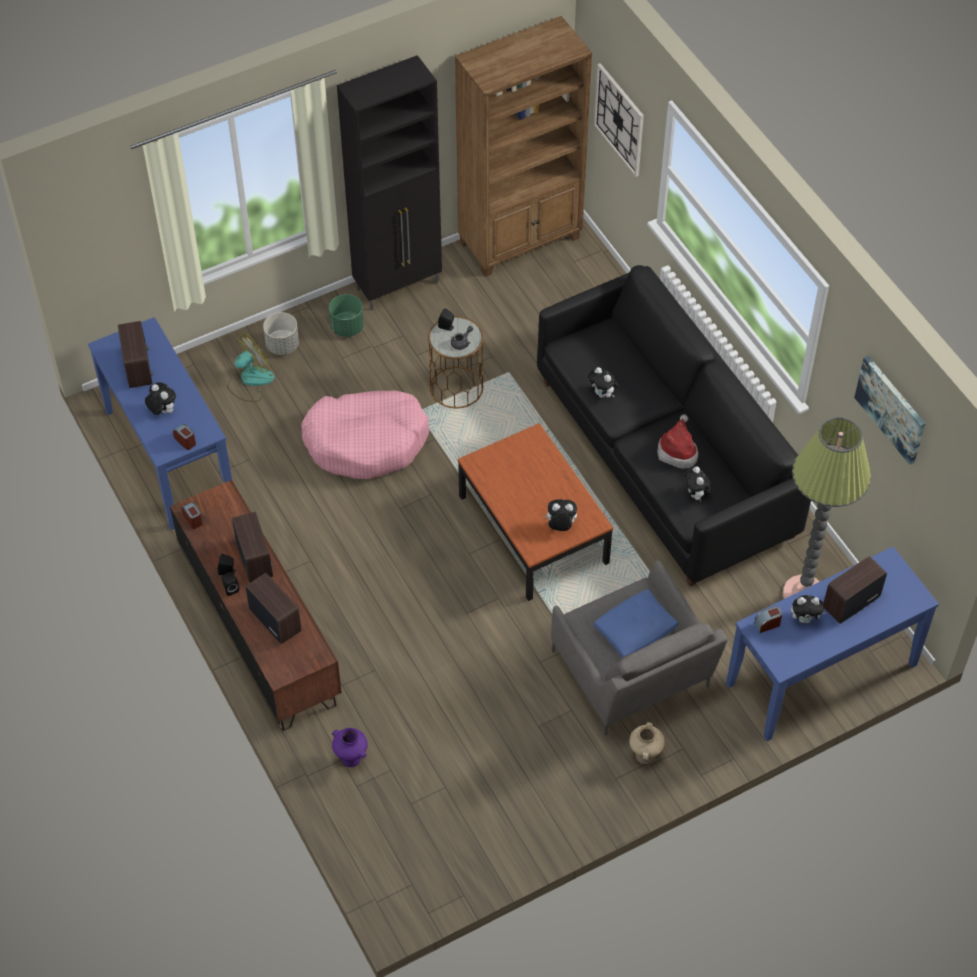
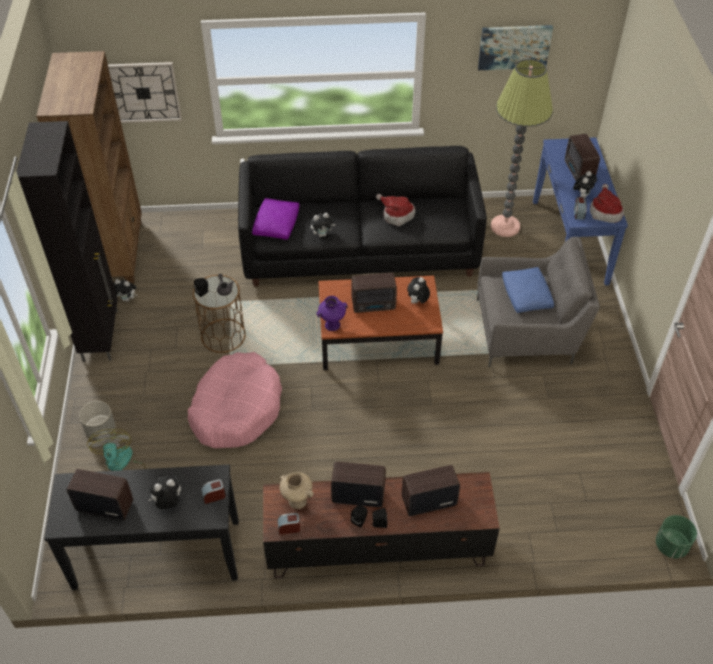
camera: 65 degrees left, 5 degrees down
(169, 456) = (157, 554): blue console table -> black console table
(347, 327) = (115, 381): green planter -> green planter (671, 545)
(351, 758) = (530, 525): purple vase -> purple vase (332, 324)
(531, 488) = (374, 305): none -> radio
(590, 346) = (276, 225): none -> purple pillow
(644, 754) = (595, 349): beige vase -> beige vase (297, 501)
(696, 495) = (438, 220): plush toy -> plush toy (127, 299)
(789, 651) = (605, 211): none -> hat

